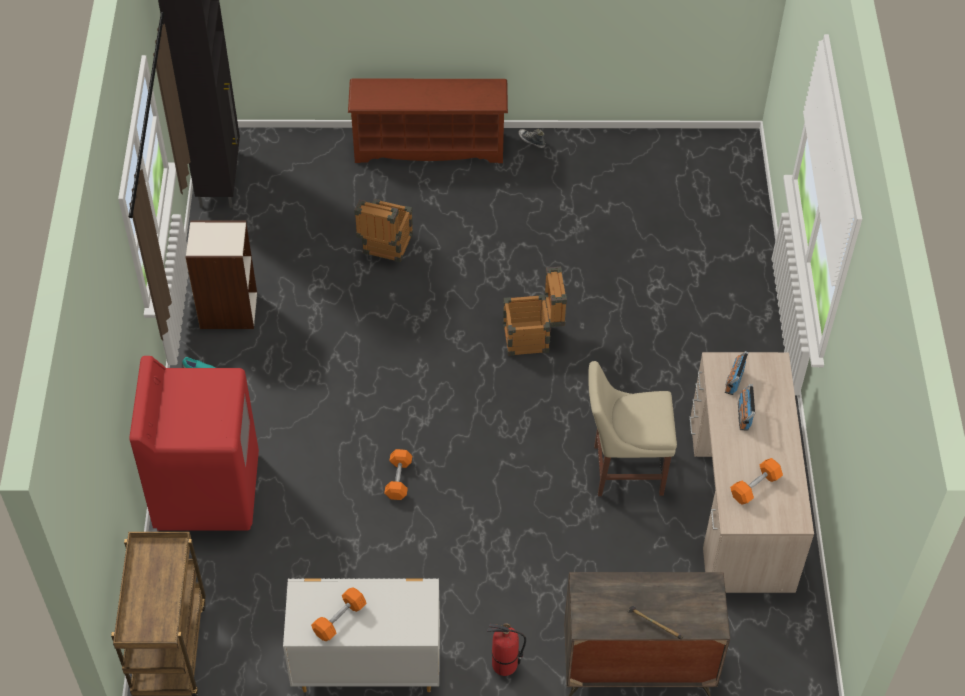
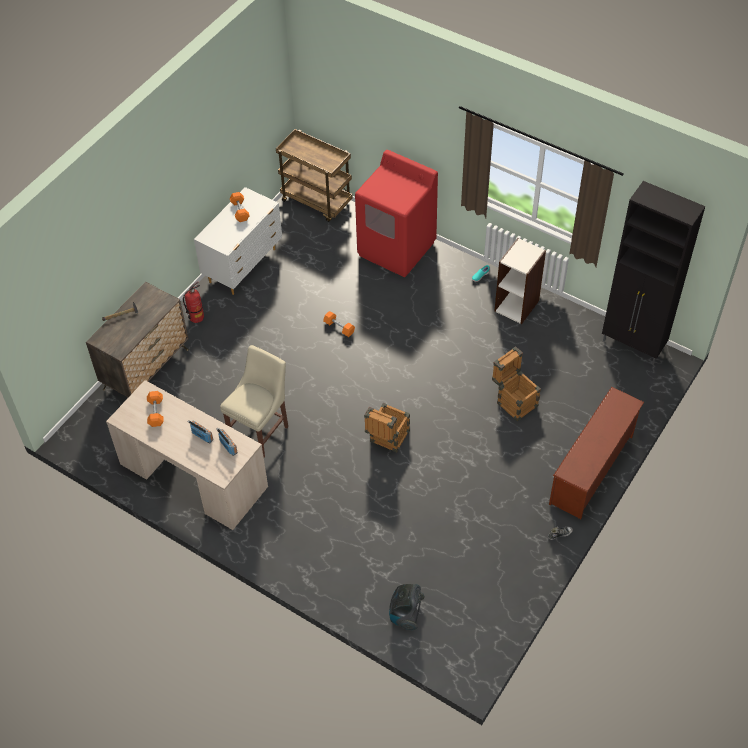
camera: 125 degrees right, 0 degrees up
(728, 216) = (405, 614): none -> vacuum cleaner

